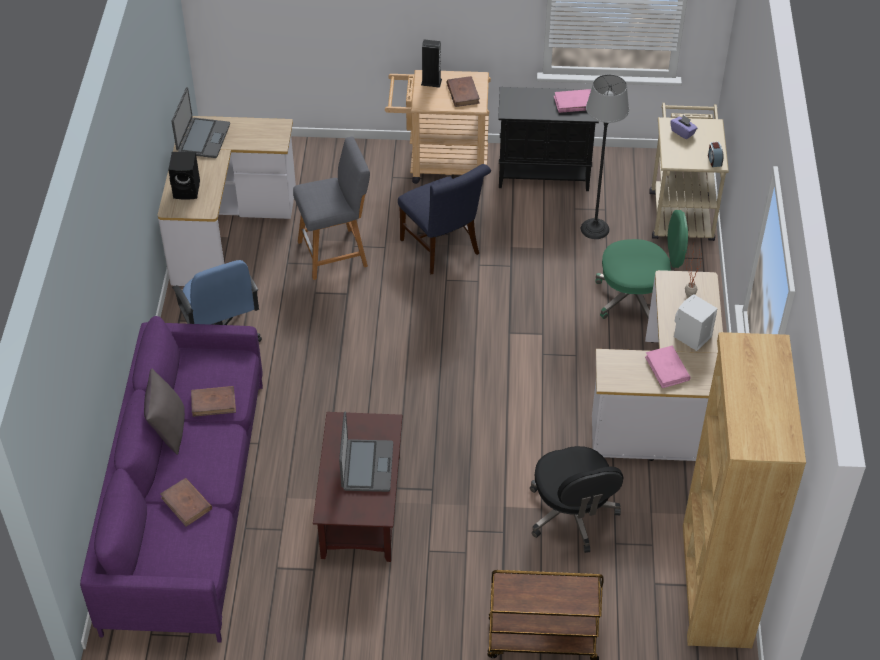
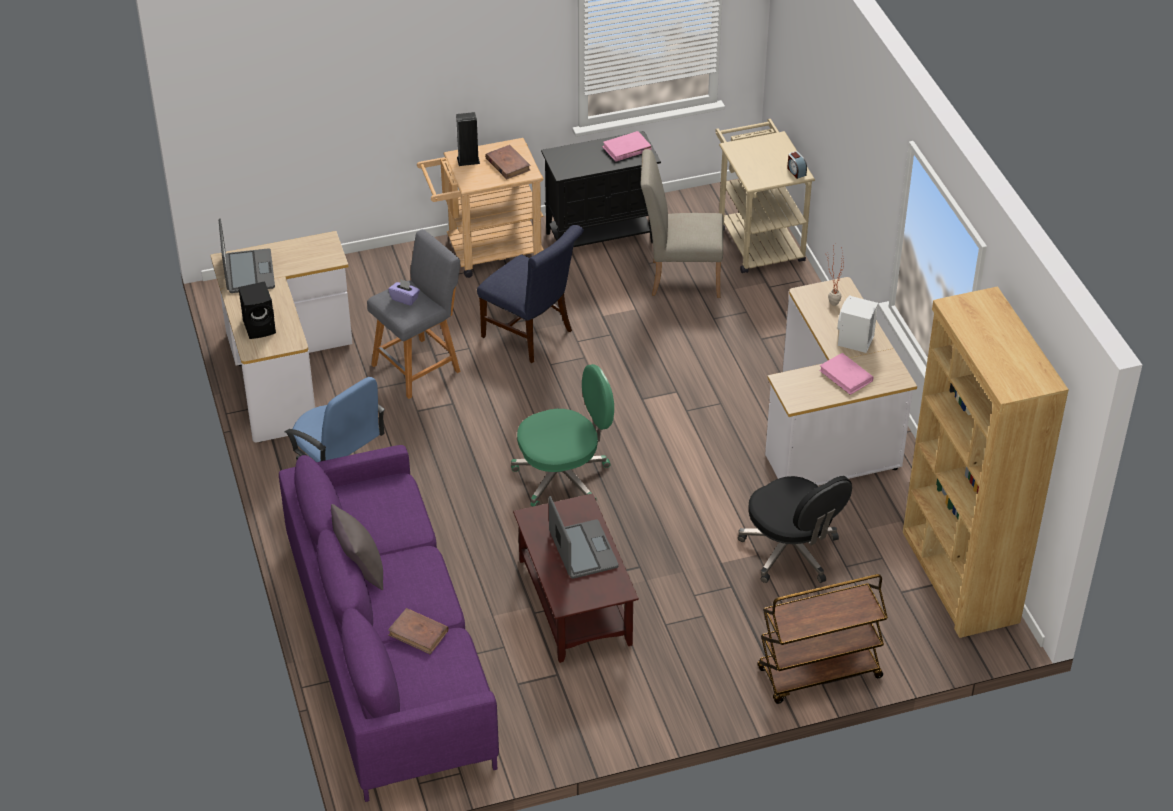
camera: 20 degrees left, 5 degrees down
(213, 403) = (394, 531): brown book -> none
(595, 228) = (679, 277): floor lamp -> beige chair
(636, 298) = (754, 334): green office chair -> green office chair (563, 476)
(682, 132) = (751, 152): purple tissue box -> purple tissue box (405, 299)

